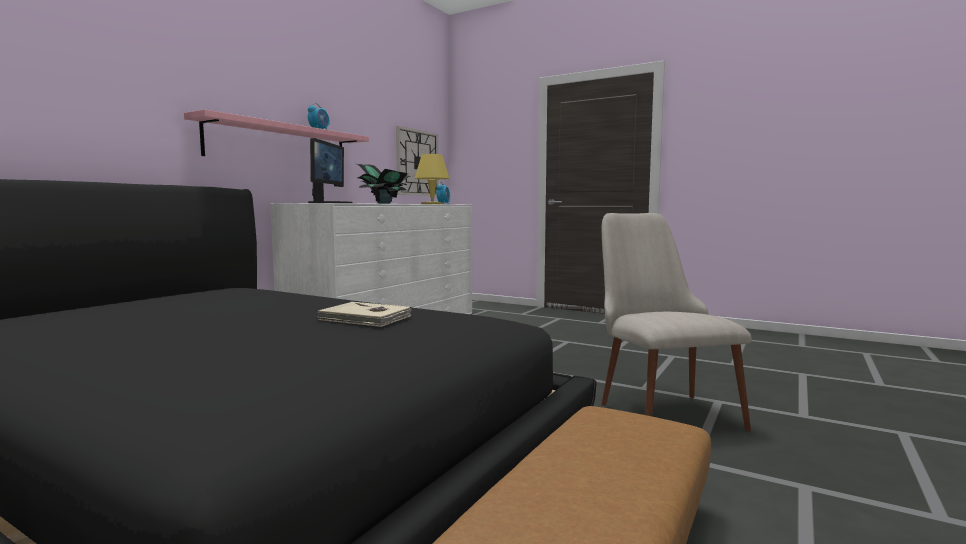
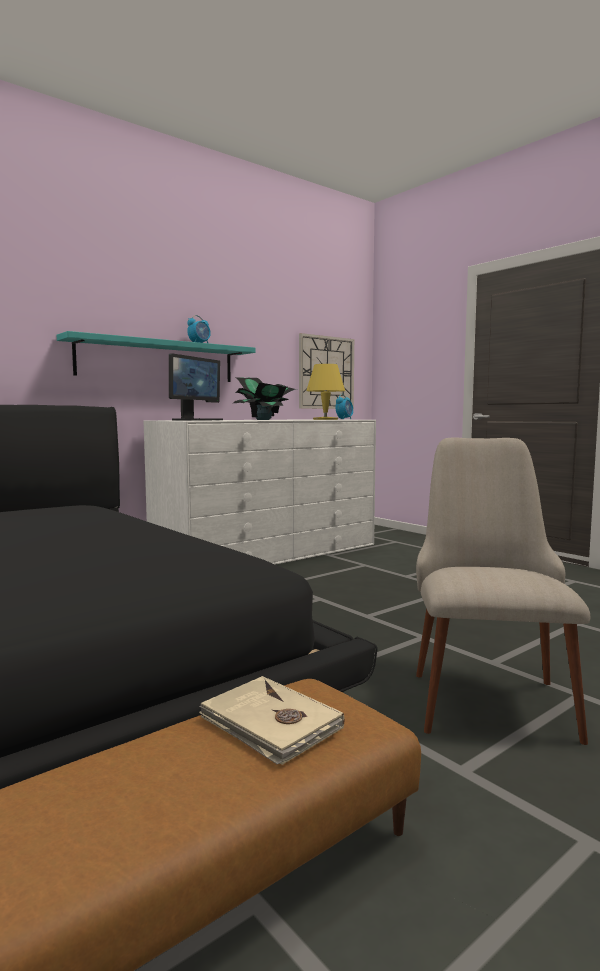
camera: 20 degrees right, 0 degrees up
(280, 145) = (158, 361): pink shelf -> turquoise shelf
(365, 318) = (117, 549): beige book -> beige book (270, 724)

